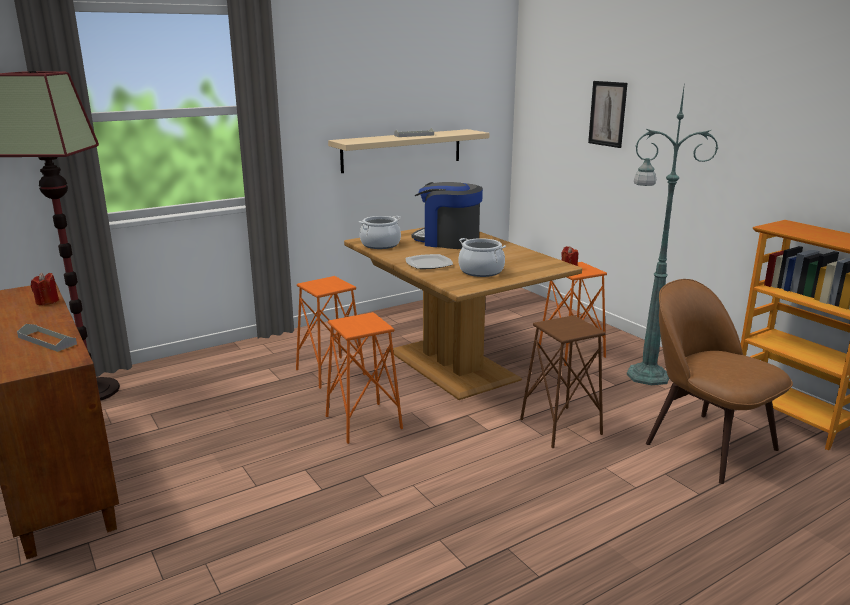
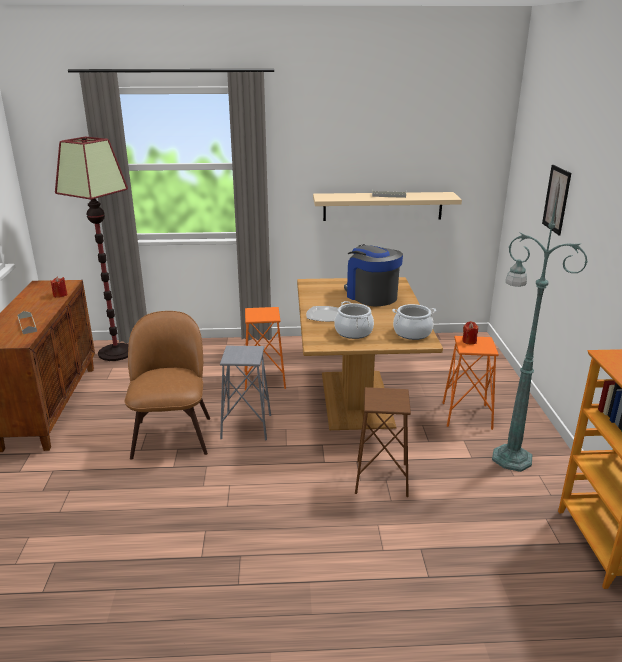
camera: 30 degrees right, 5 degrees up
(363, 422) = (246, 426): orange stool -> grey stool
(380, 245) = (316, 289): cooking pot -> cooking pot (412, 333)
(706, 444) = (488, 538): brown chair -> brown chair (172, 435)

